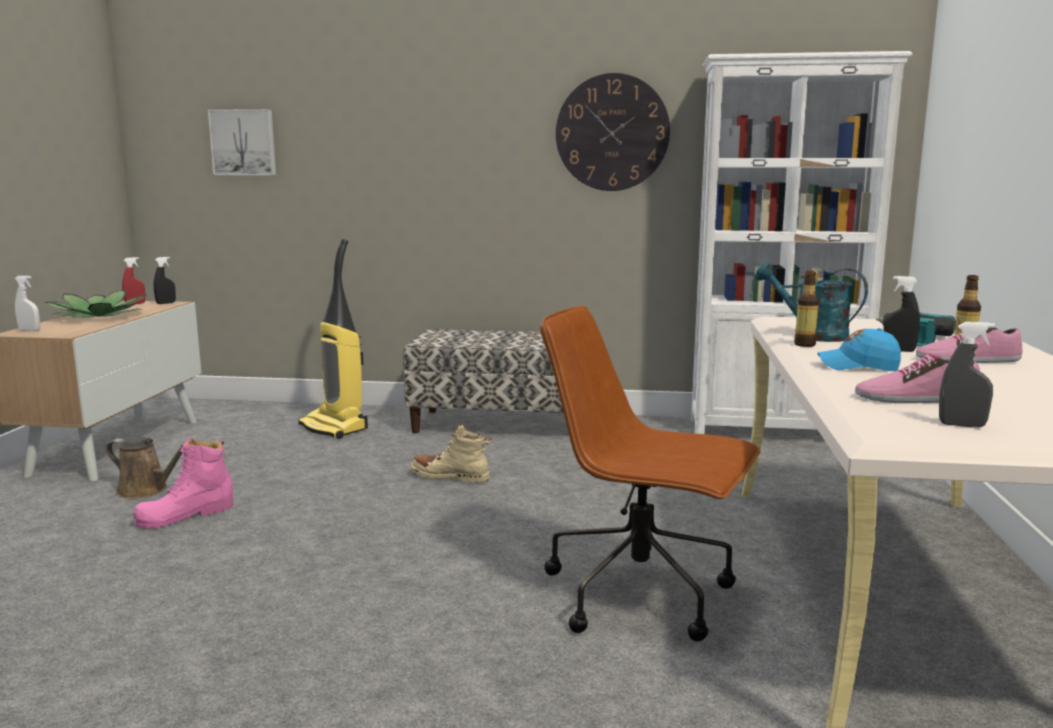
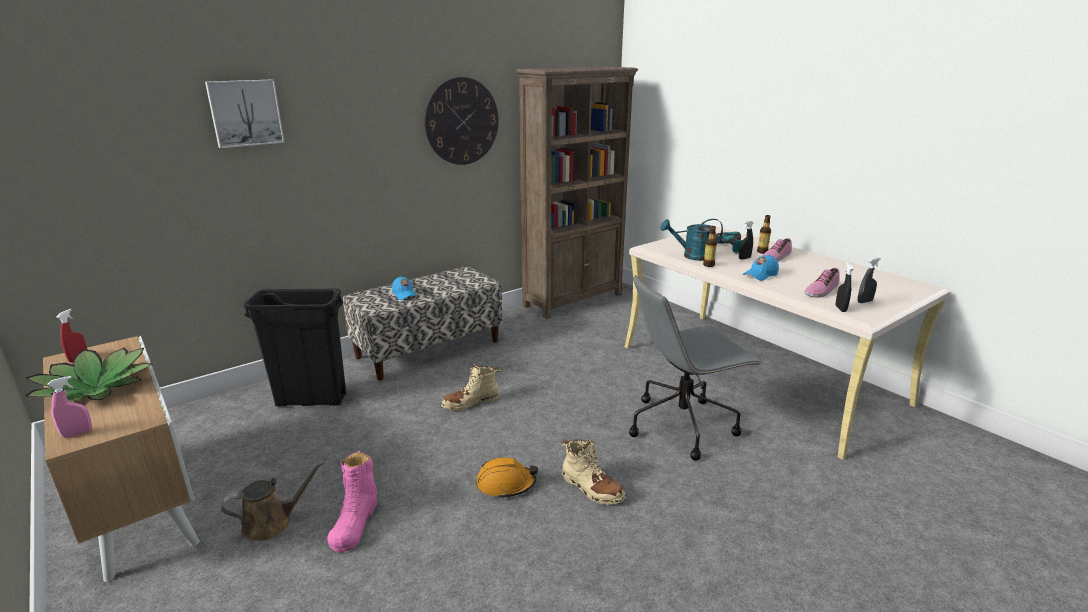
camera: 45 degrees left, 10 degrees up
(29, 330) = (77, 433): white spray bottle -> pink spray bottle
(166, 303) = (115, 346): black spray bottle -> black spray bottle (840, 308)
(244, 142) = (125, 158): picture -> picture (245, 113)
(335, 428) = (312, 400): vacuum cleaner -> black trash can
(336, 548) = (506, 484): none -> orange hard hat
(401, 592) = (591, 488): none -> beige boot
(475, 339) = (404, 295): none -> blue cap
(642, 594) = (683, 425): brown office chair -> grey office chair
(776, 432) = (573, 300): white bookcase -> brown bookcase

